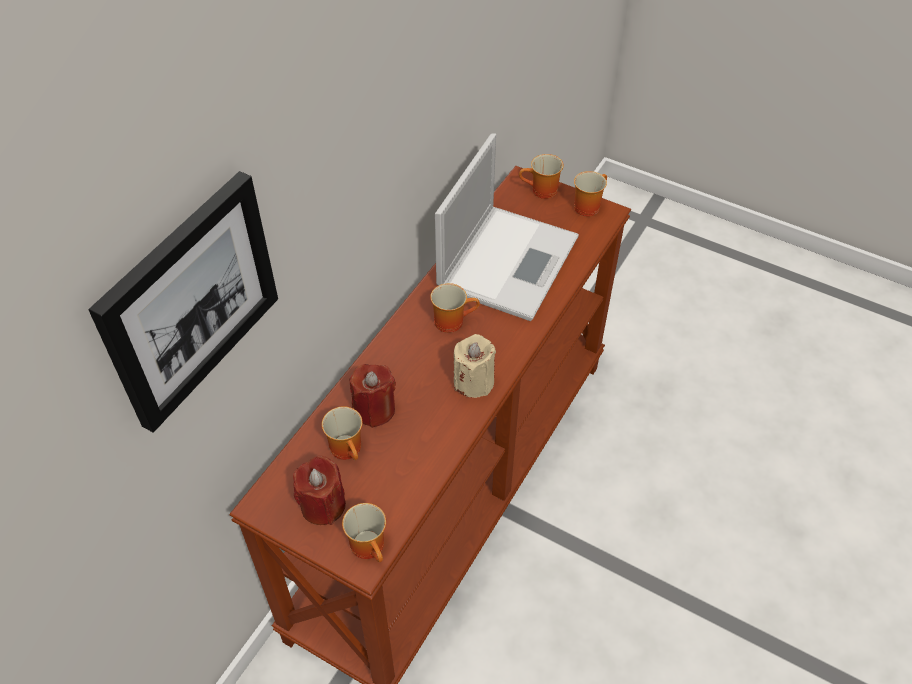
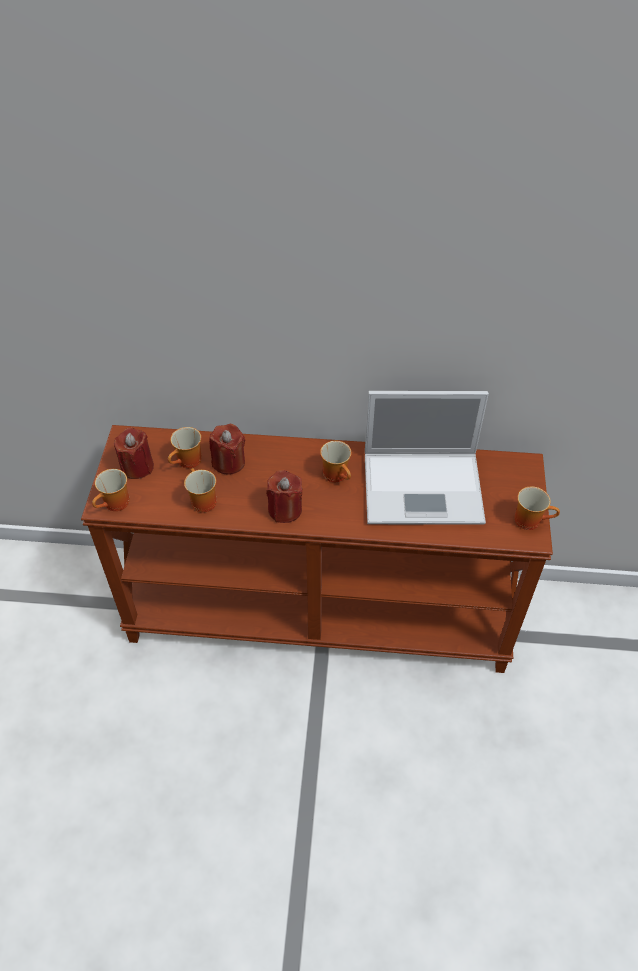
camera: 65 degrees right, 0 degrees up
(189, 300) = (110, 264): picture -> none
(474, 381) = (285, 509): beige candle -> red candle
(541, 191) = (522, 482): mug -> mug (201, 501)

